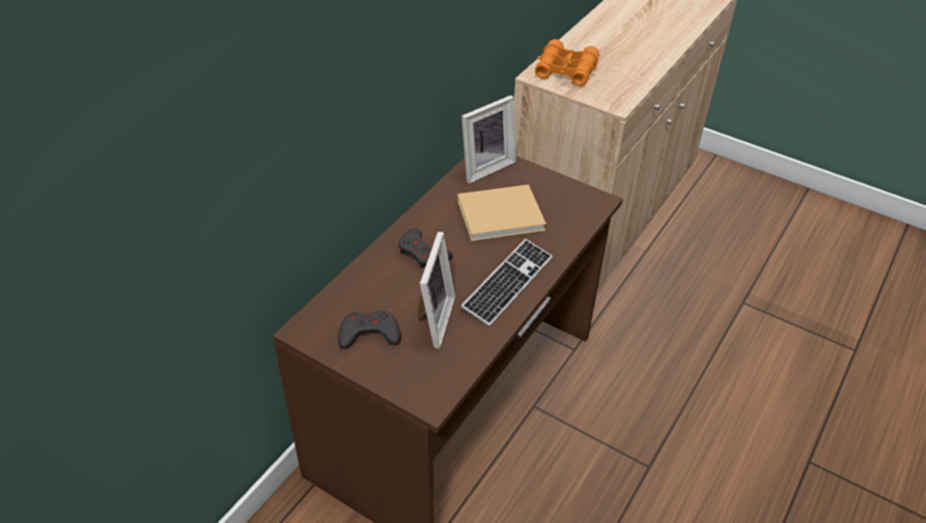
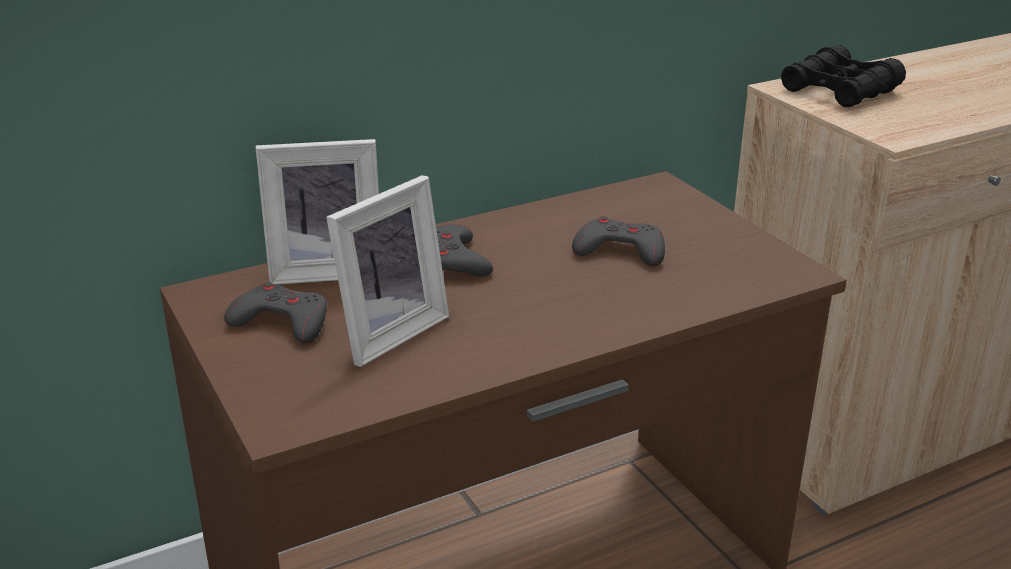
camera: 30 degrees right, 15 degrees down
(484, 166) = (644, 195): picture frame -> picture frame (327, 270)
(503, 215) = (620, 250): beige book -> grey game controller
(508, 283) = (548, 326): keyboard -> none
(566, 70) = (840, 91): orange binoculars -> black binoculars

